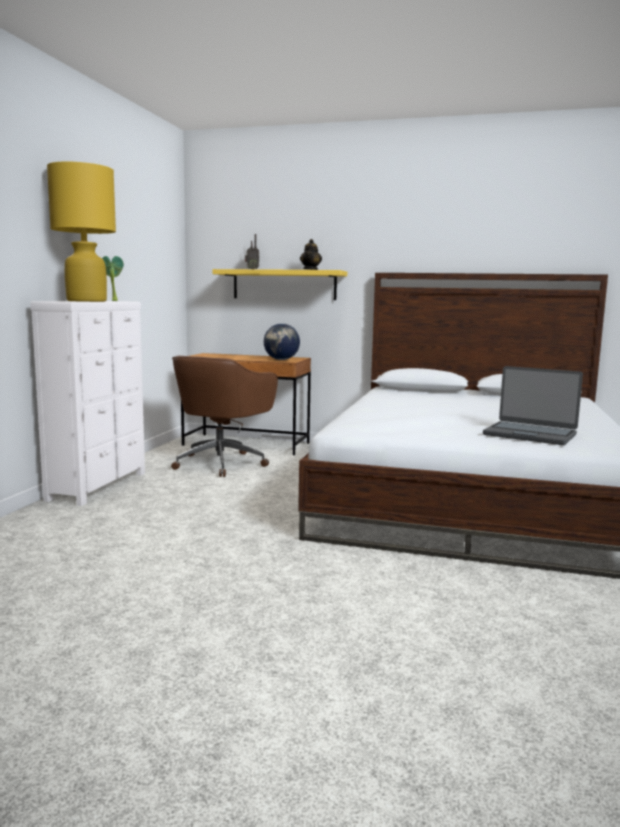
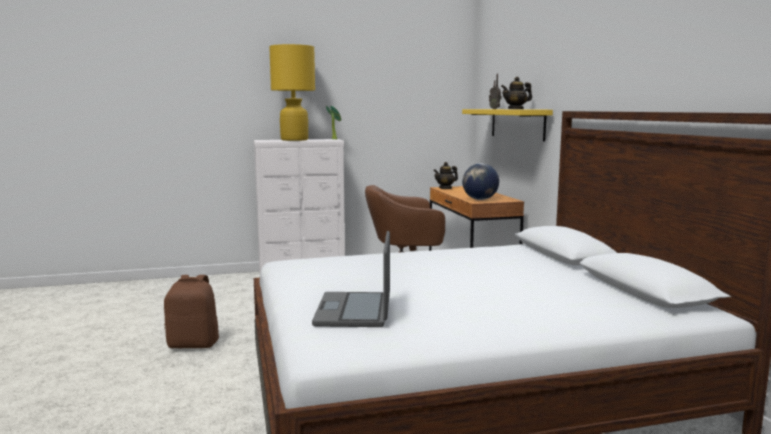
camera: 60 degrees right, 0 degrees up
(199, 356) = (445, 188): none -> teapot
(261, 567) = (194, 344): none -> brown backpack

